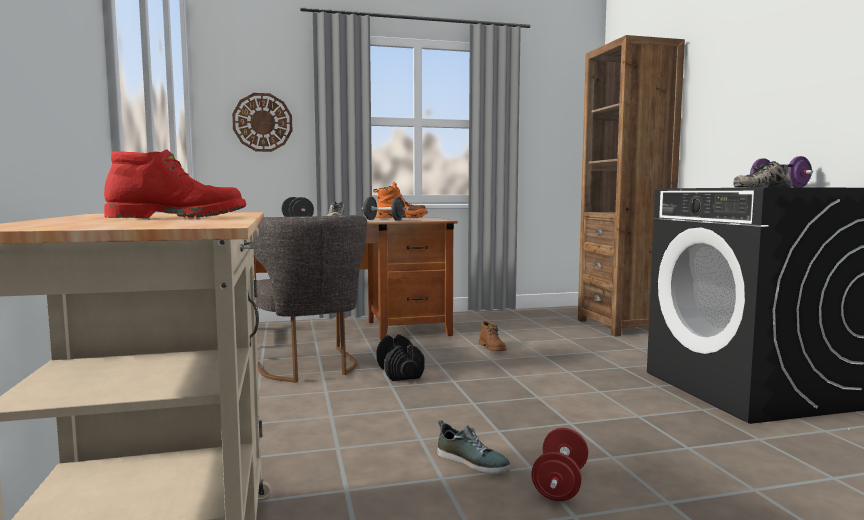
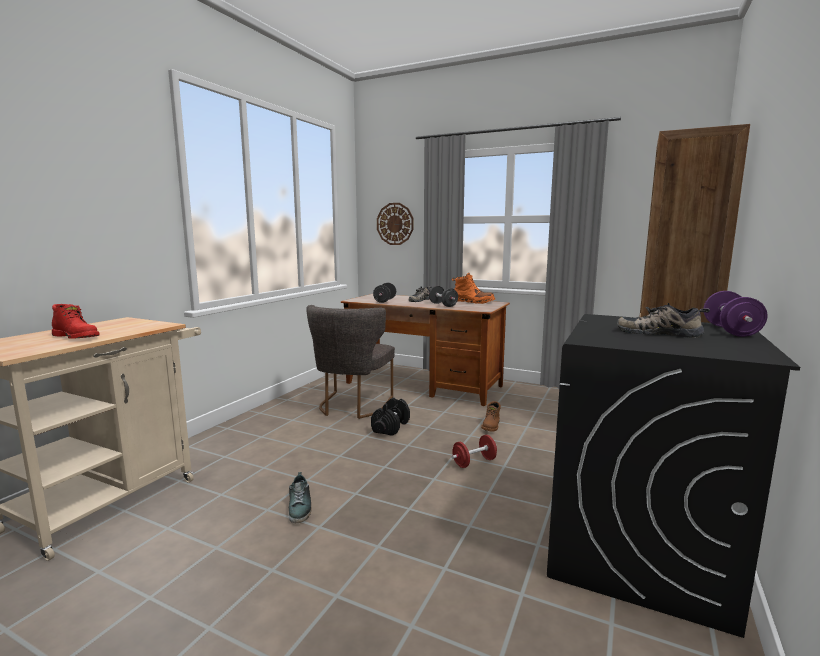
camera: 40 degrees right, 5 degrees up
(560, 484) = (308, 546): red dumbbell -> red dumbbell (474, 462)

